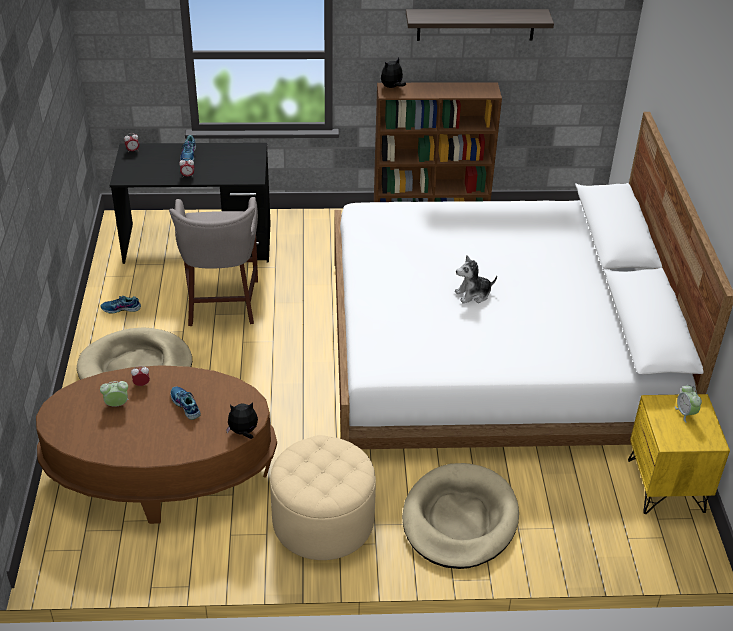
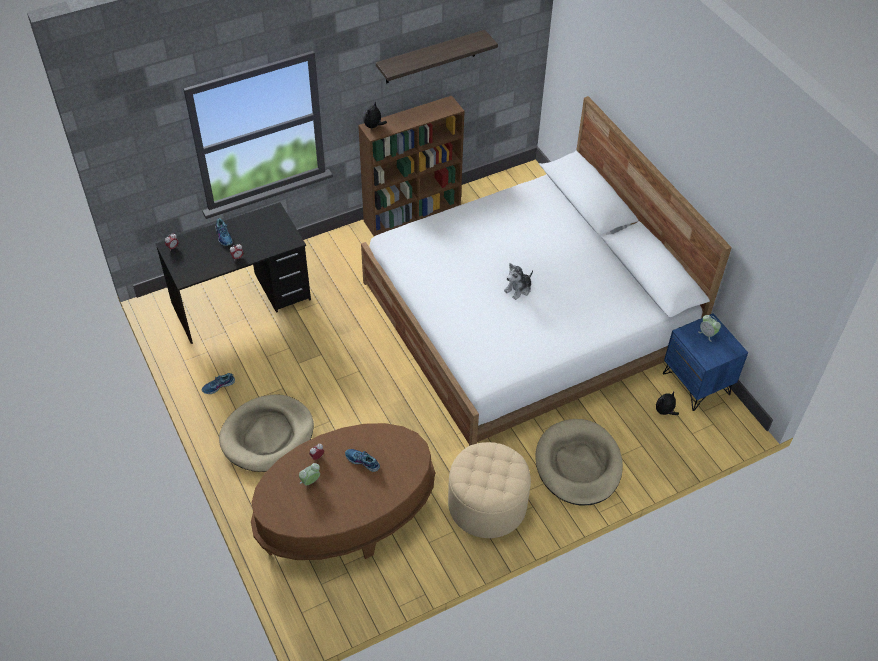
camera: 25 degrees left, 10 degrees up
(221, 304) = (297, 352): grey stool -> none
(243, 432) = (419, 466): plush toy -> plush toy (664, 412)
(666, 486) = (696, 383): yellow nightstand -> blue nightstand

